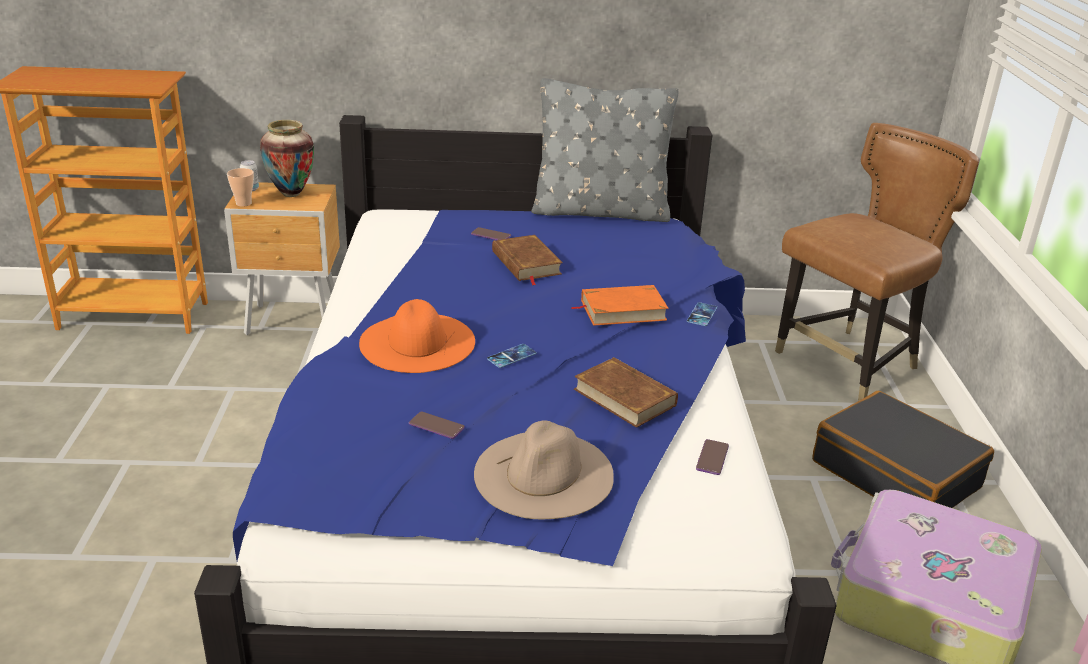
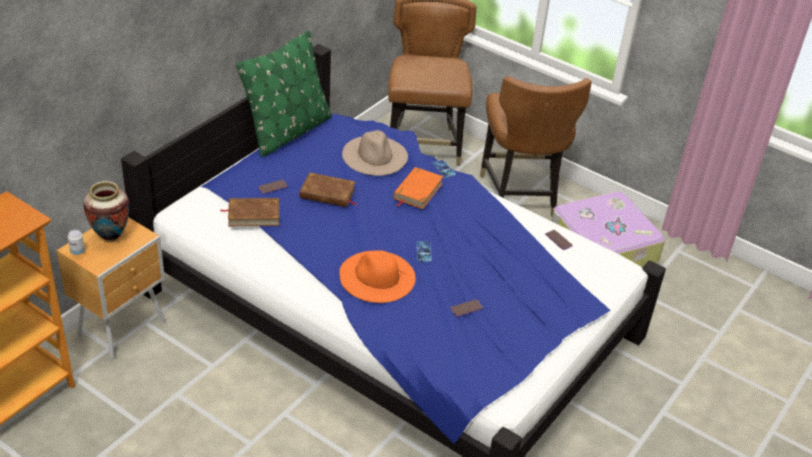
camera: 55 degrees left, 10 degrees up
(243, 203) = (100, 264): cup -> none
(544, 474) = (536, 294): beige hat -> beige hat (375, 155)
(600, 212) = (287, 132): grey pillow -> green pillow
(624, 397) = (497, 237): brown book -> brown book (253, 215)
(896, 474) = (520, 195): black suitcase -> brown chair

